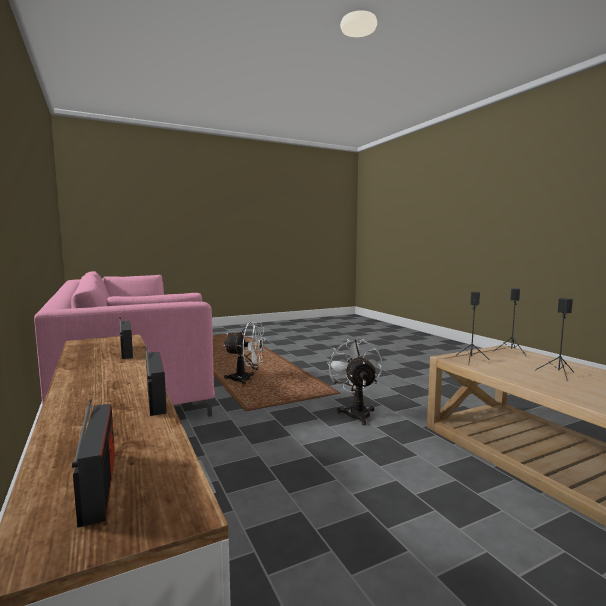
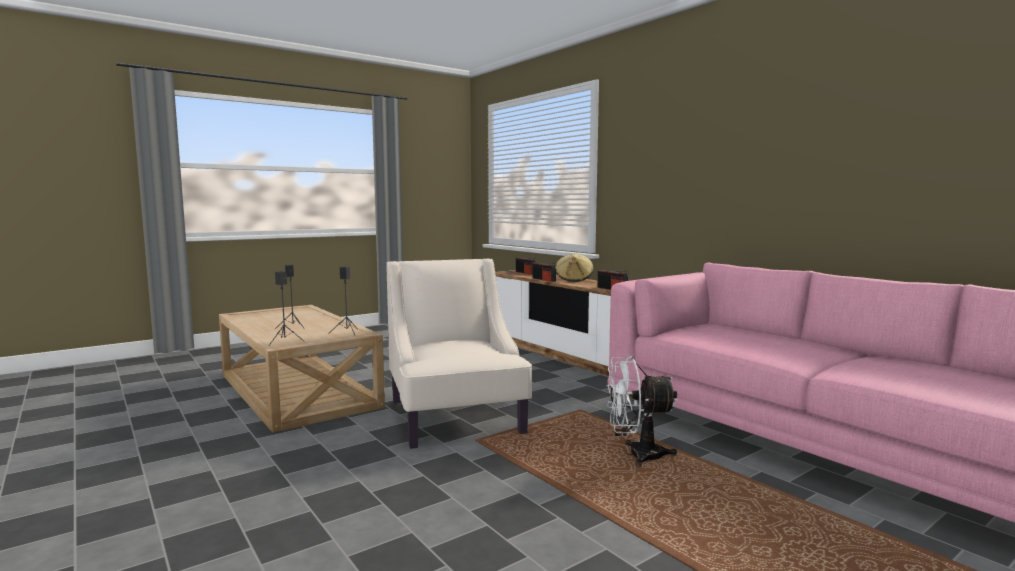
camera: 170 degrees right, 0 degrees up
(89, 394) = (574, 279): none -> beige hat
(356, 412) = (455, 416): white fan -> beige armchair

